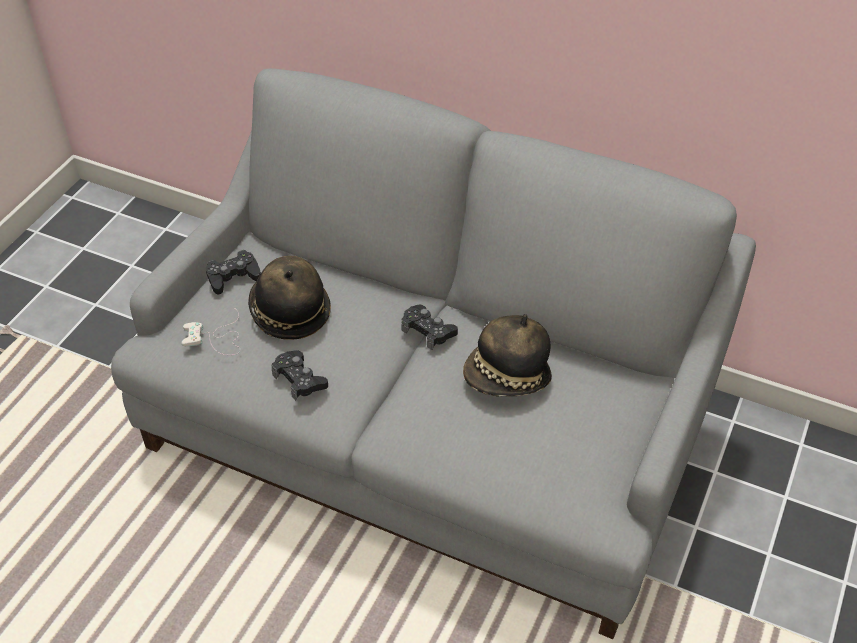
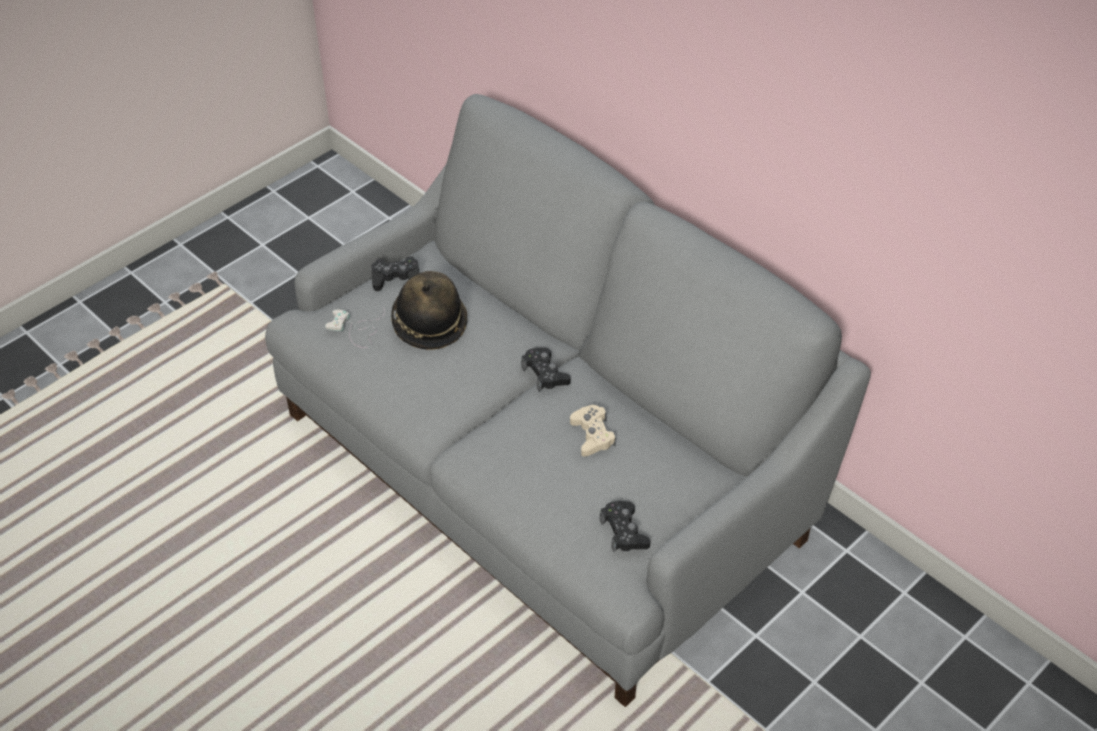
camera: 20 degrees right, 0 degrees up
(299, 379) = (410, 385): black game controller -> black game controller (624, 532)
(507, 378) = (592, 435): hat -> beige game controller

